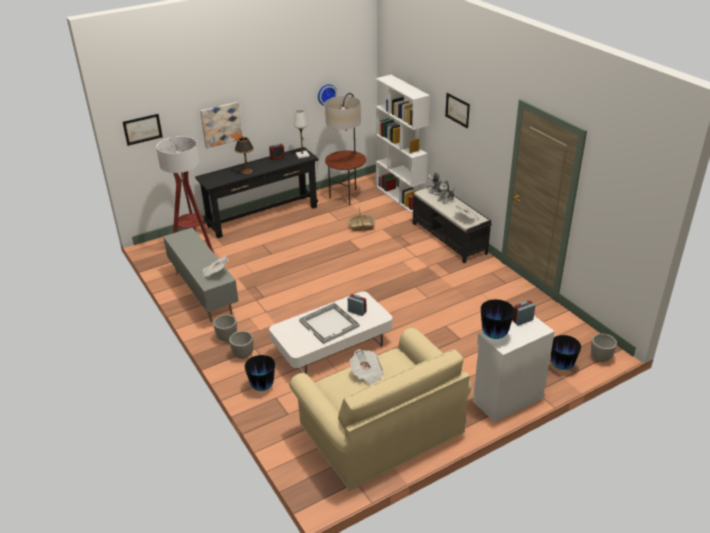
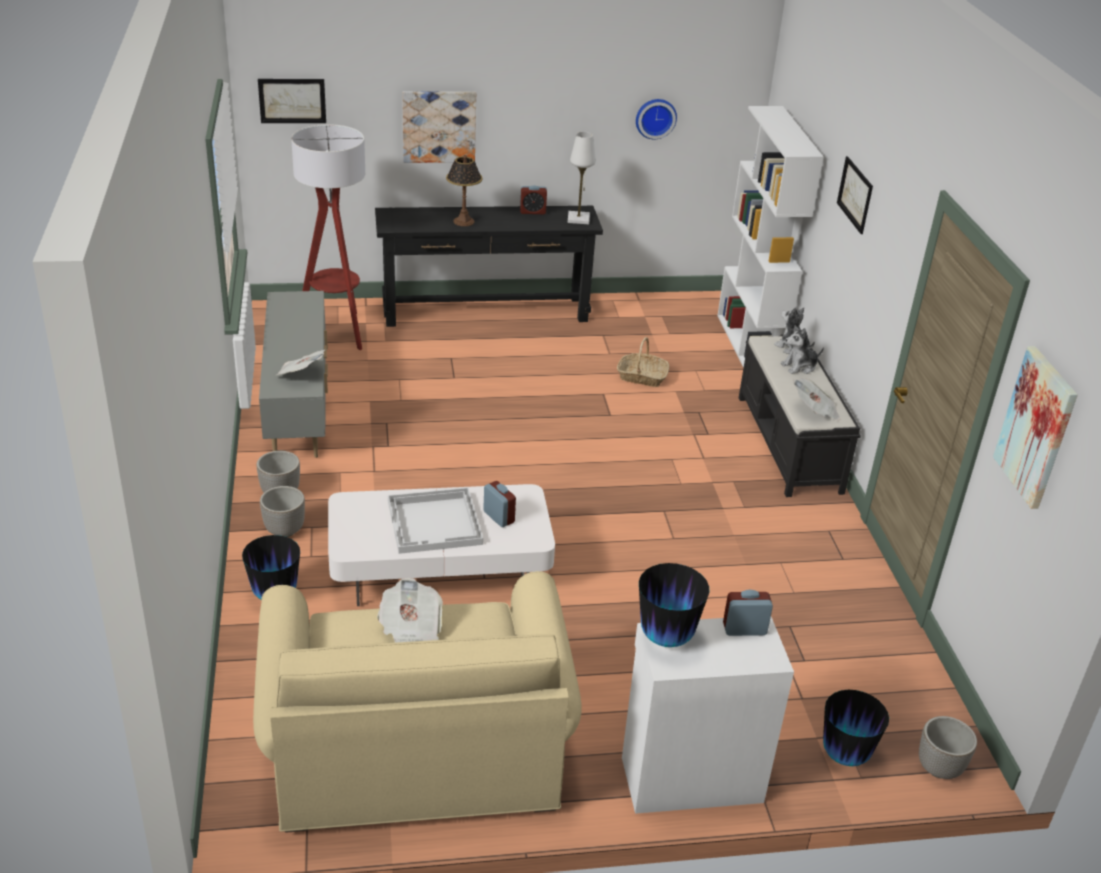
camera: 20 degrees right, 0 degrees up
(346, 196) = (653, 317): floor lamp -> none
(608, 194) = (1036, 427): none -> picture

